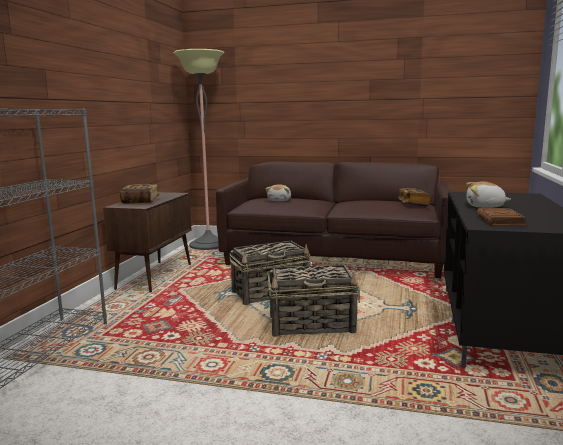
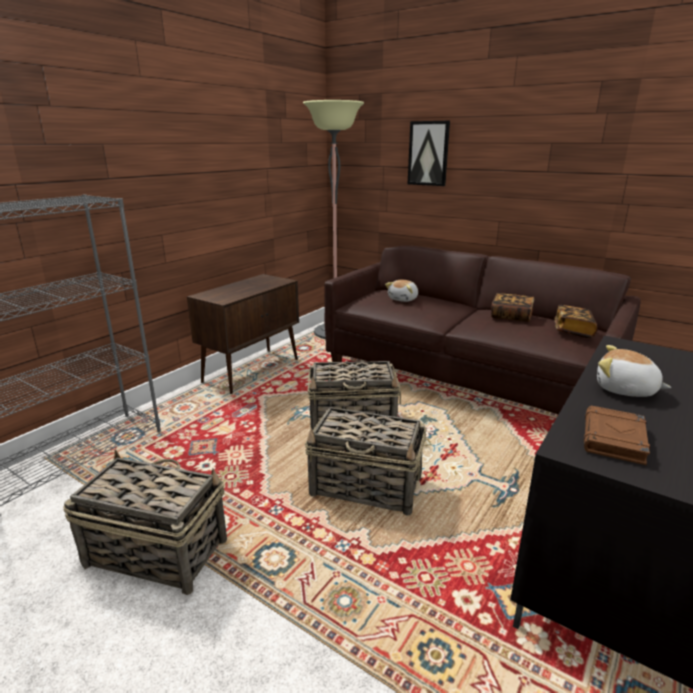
camera: 20 degrees right, 10 degrees up
(140, 201) = (231, 291): book -> book (511, 316)
(175, 389) = (155, 552): none -> basket
(278, 91) = (428, 153): none -> picture

